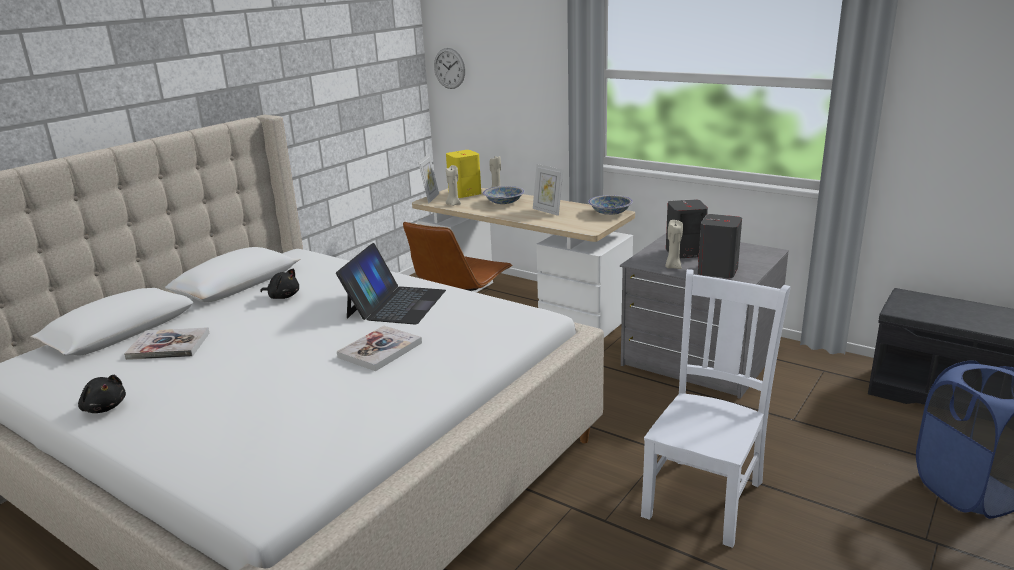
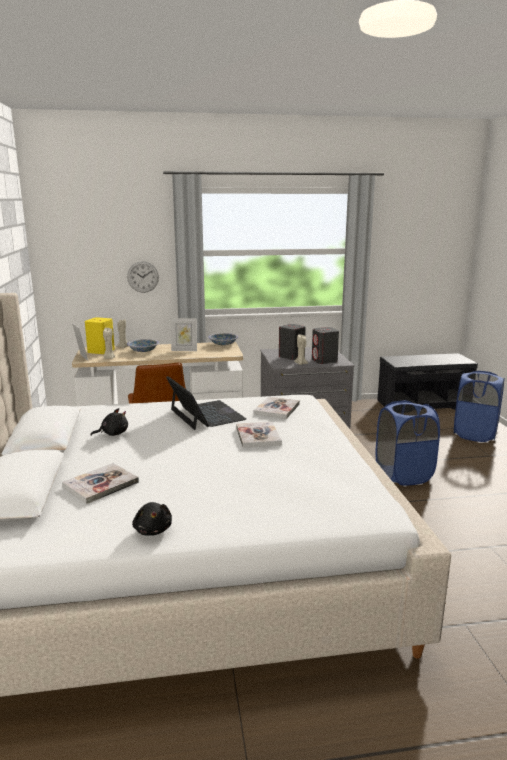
camera: 45 degrees left, 5 degrees down
(104, 407) = (153, 530): black plush toy -> black plush toy turned 75 degrees clockwise
(449, 68) = (56, 257): wall clock -> wall clock (143, 277)
(475, 323) = (277, 409): none -> book
(705, 496) = (403, 475): white chair -> blue laundry basket

